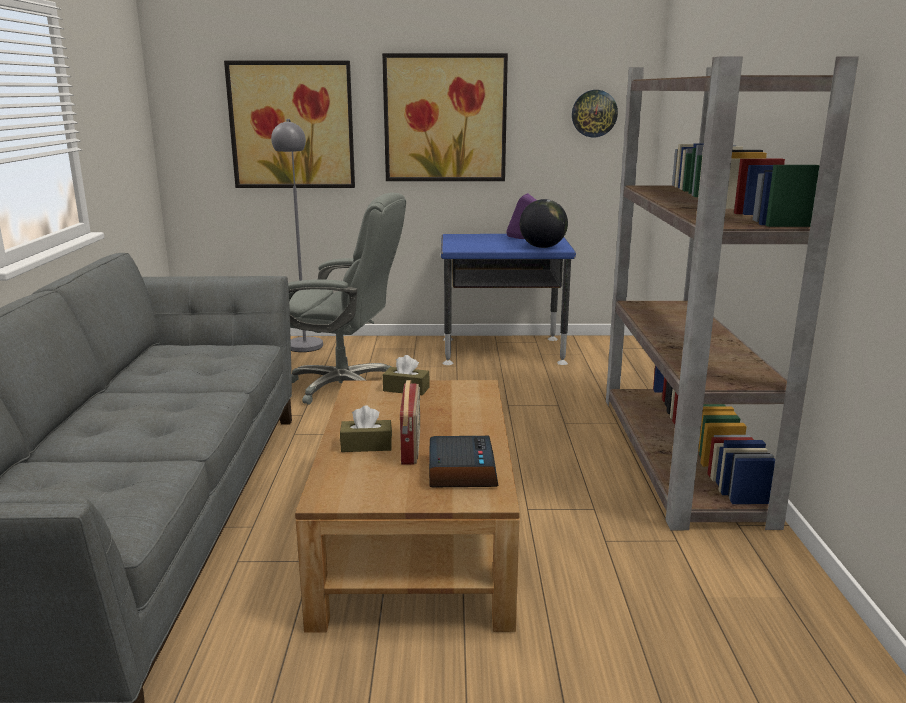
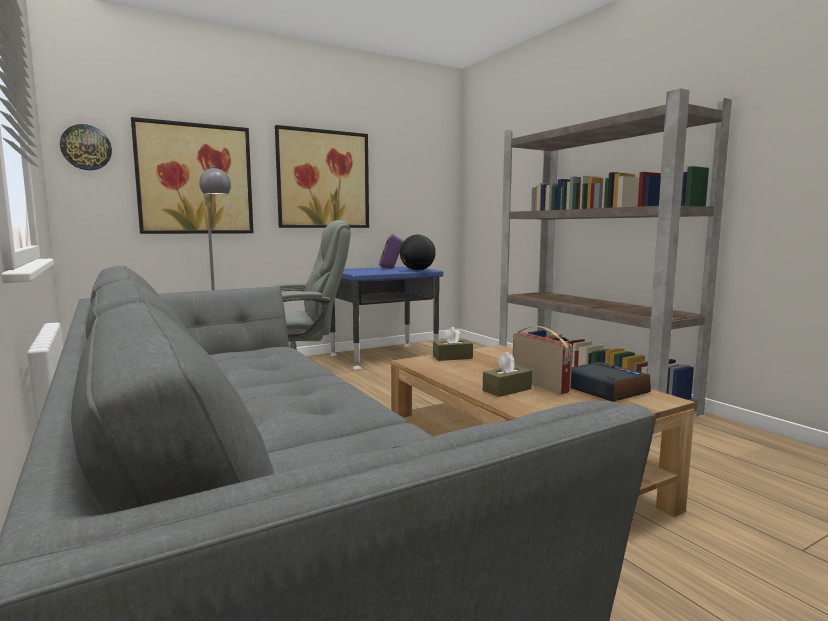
camera: 30 degrees left, 10 degrees down
(594, 113) = (423, 181): wall clock -> wall clock (86, 147)

